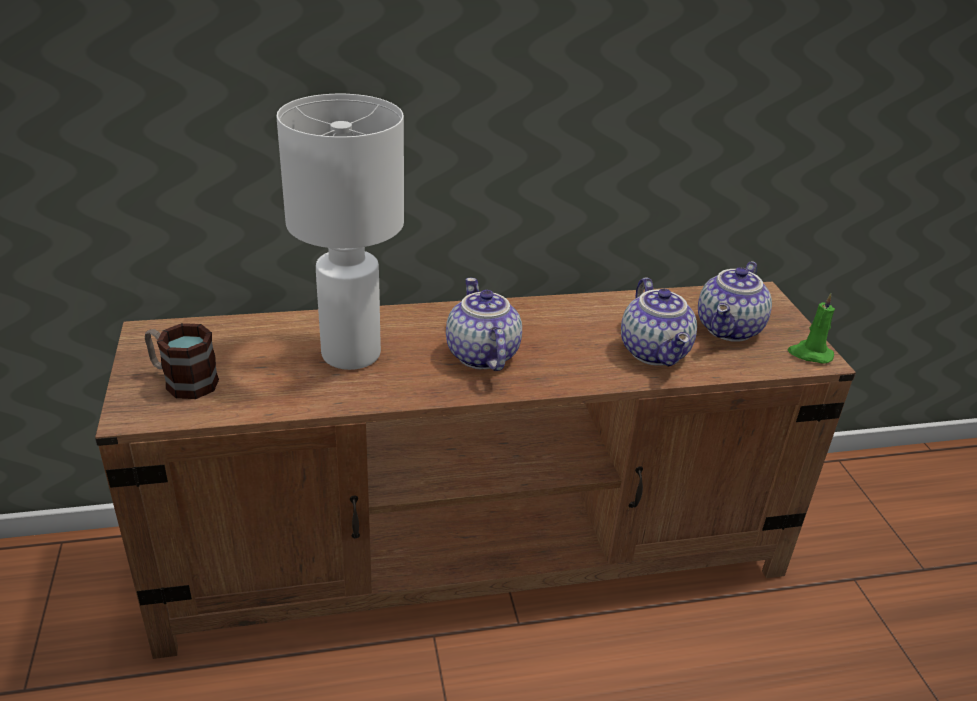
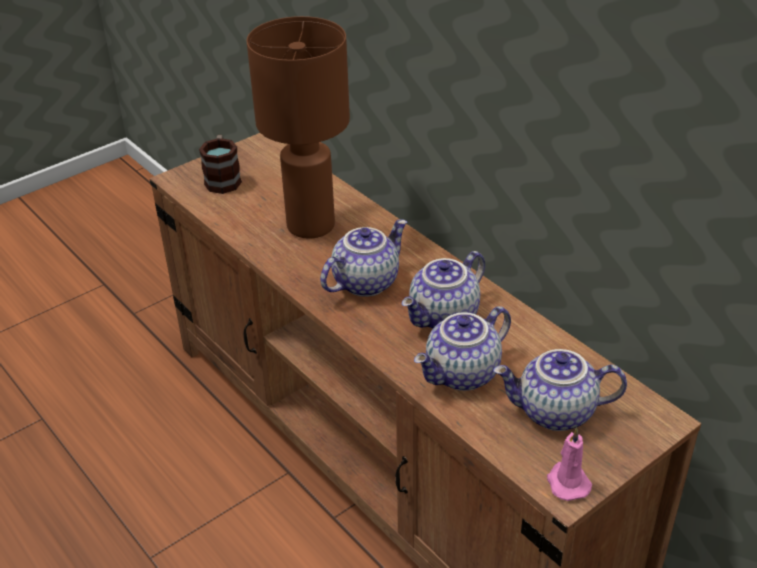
camera: 65 degrees right, 5 degrees up
(351, 355) = (309, 226): white table lamp -> brown table lamp
(572, 334) = (444, 317): none -> teapot
(809, 354) = (567, 482): green candle -> pink candle

